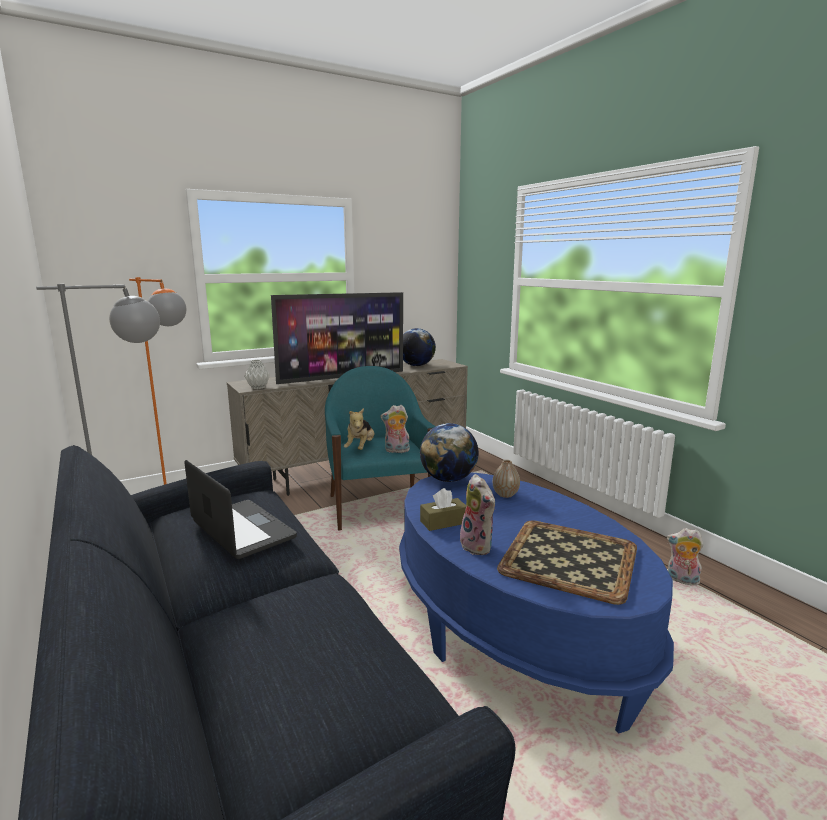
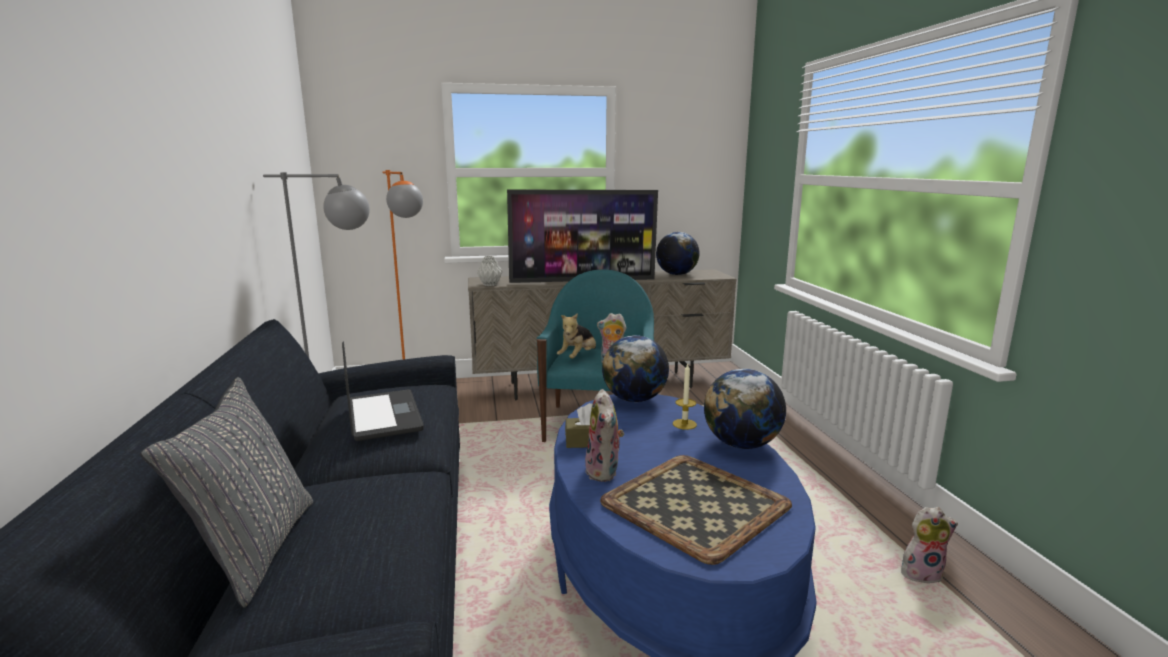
camera: 20 degrees right, 0 degrees up
(226, 690) = (253, 550): none -> grey pillow
(505, 494) = (684, 424): vase -> candle
(561, 504) = (741, 444): none -> globe
(681, 581) = (921, 573): plush toy -> plush toy turned 135 degrees clockwise

